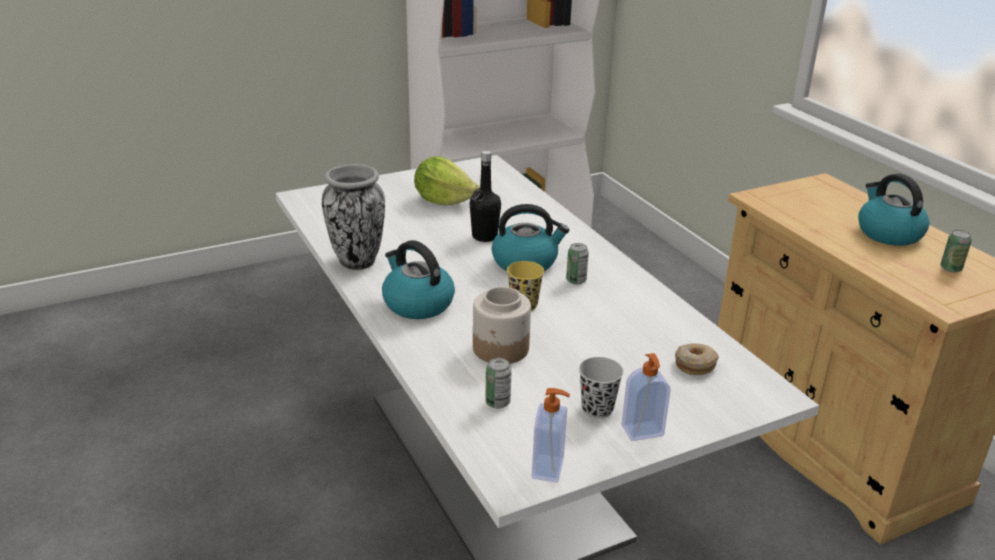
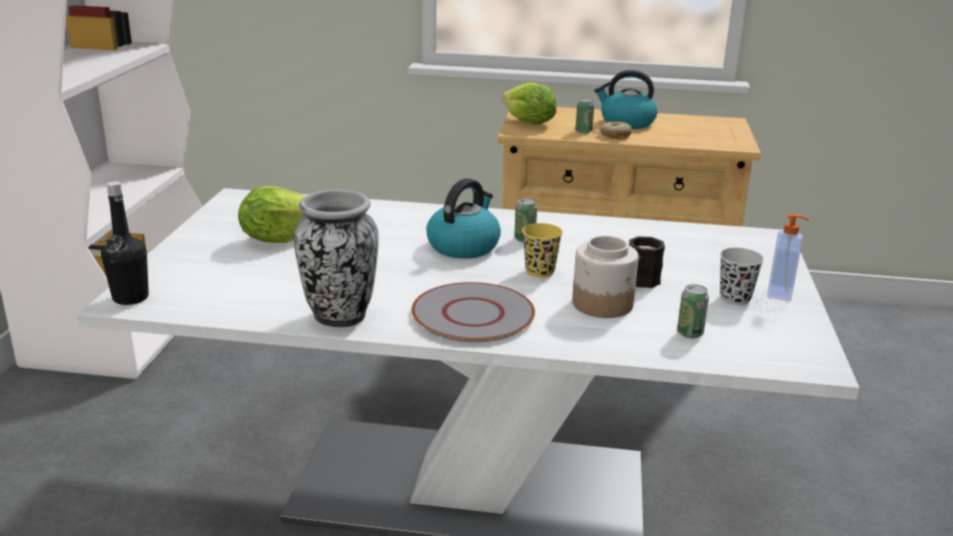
camera: 55 degrees left, 5 degrees down
(417, 304) = (474, 315): kettle -> grey plate
(484, 236) = (387, 246): black bottle -> black bottle (130, 298)
(549, 469) = (806, 344): soap dispenser -> none
(564, 354) = (640, 283): none -> black mug
(695, 364) = (704, 245): donut -> donut (615, 135)
(787, 195) = (529, 123): none -> lettuce
(950, 268) = (693, 127): can -> can (583, 131)

